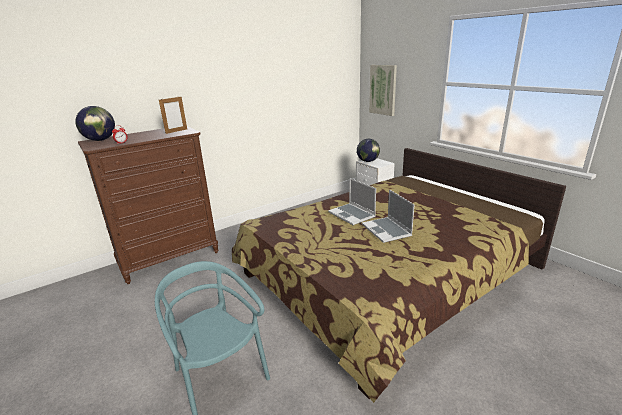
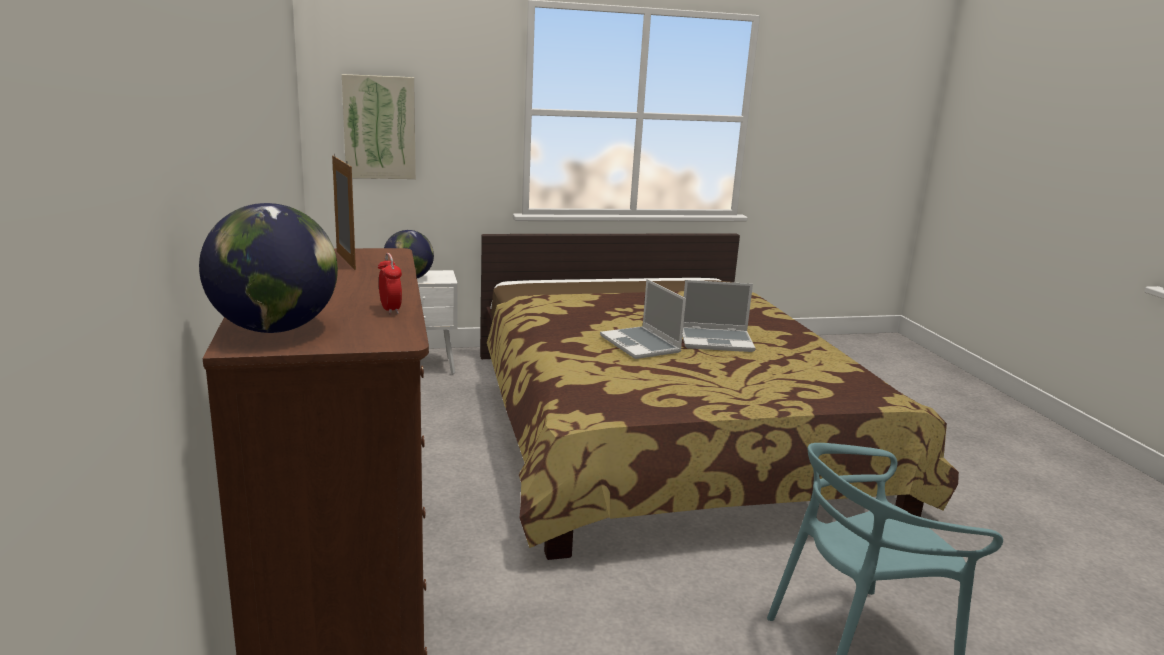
camera: 70 degrees left, 5 degrees down
(352, 215) = (641, 345): laptop -> laptop turned 75 degrees clockwise

